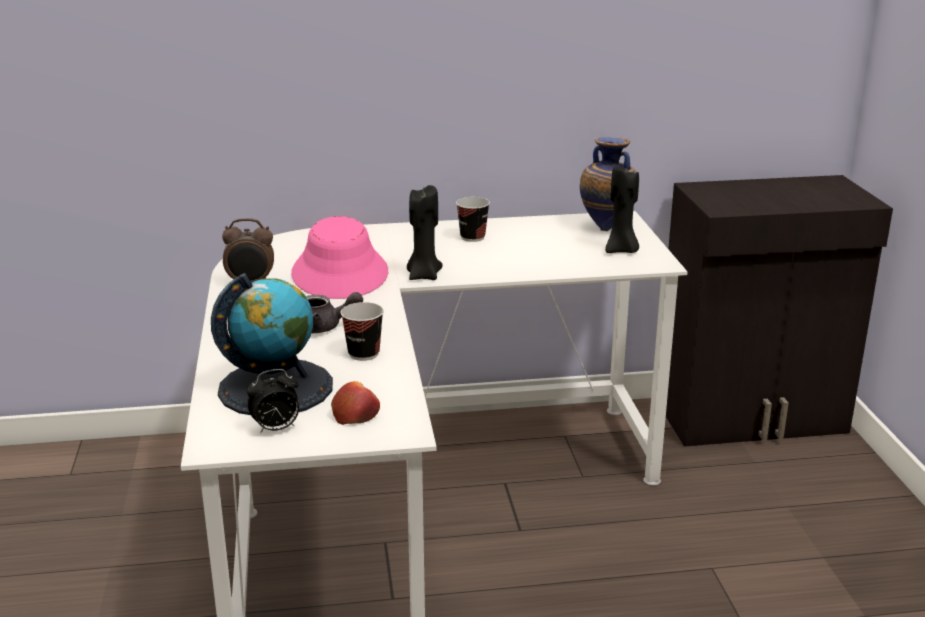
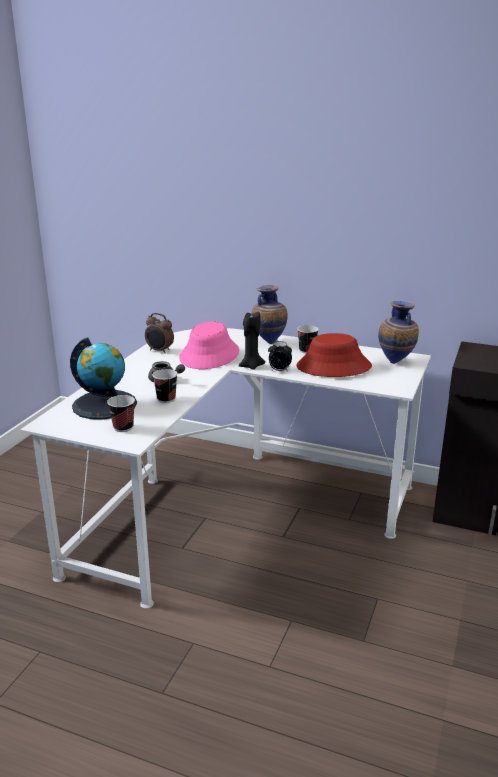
camera: 30 degrees right, 0 degrees up
(276, 429) = (79, 424): alarm clock -> alarm clock (279, 371)
(356, 413) = (123, 427): apple -> cup
(402, 236) = (269, 342): none -> vase
(538, 252) = (333, 367): none -> red hat
(621, 251) = (386, 377): black candle -> none

